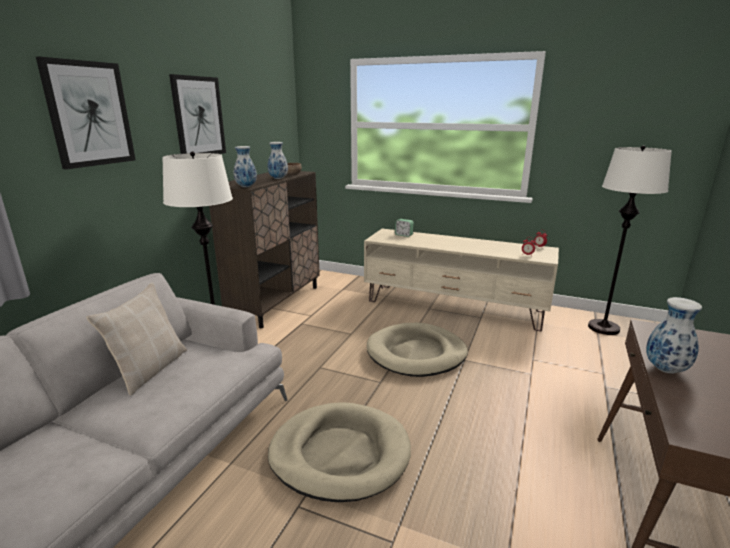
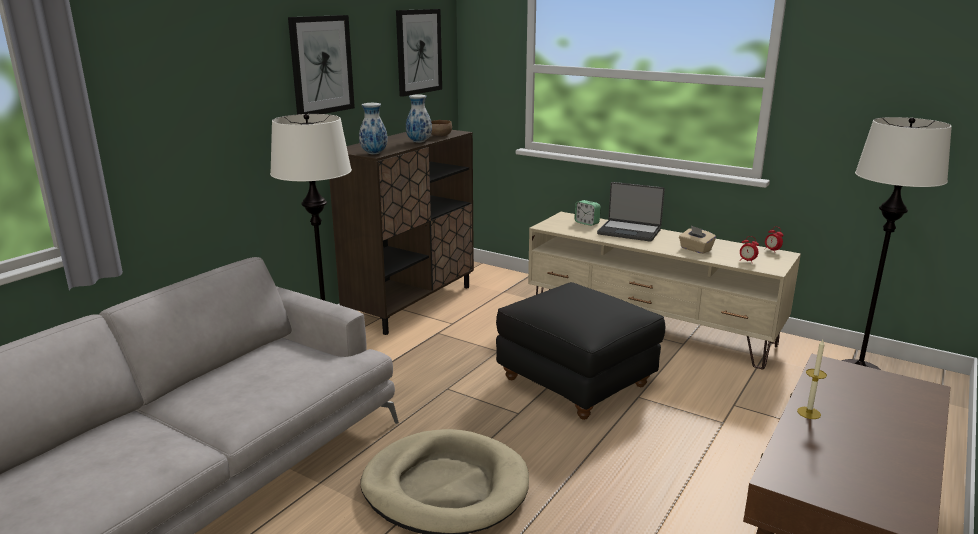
camera: 10 degrees right, 0 degrees up
(89, 114) = (195, 72): picture -> picture (418, 51)
(149, 369) = (239, 366): beige pillow -> none
(416, 353) = (576, 383): beige dog bed -> black ottoman
(436, 239) = (629, 231): none -> laptop
(488, 249) = (695, 249): none -> beige tissue box
(666, 369) = (809, 413): vase -> candle

